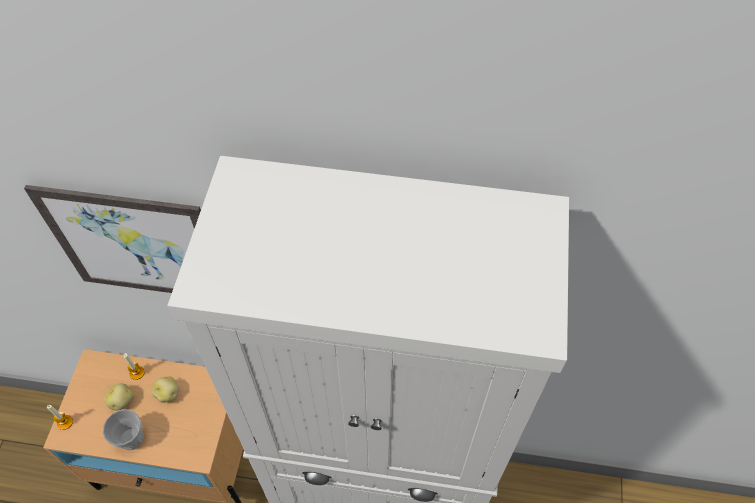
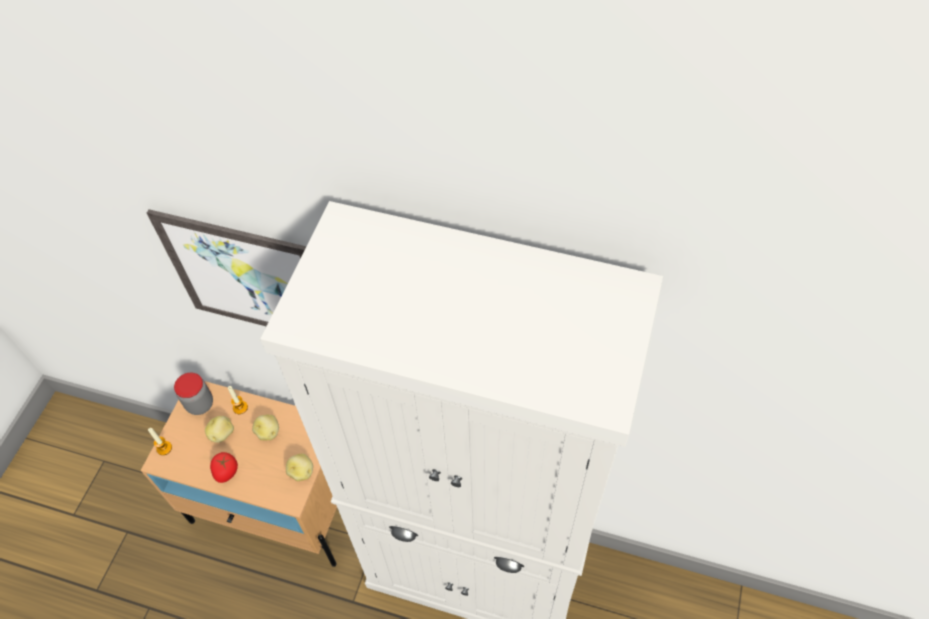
camera: 10 degrees right, 0 degrees up
(96, 374) = (200, 404): none -> jar
(131, 438) = (226, 472): cup -> tomato
(206, 428) = (301, 471): none -> potato

